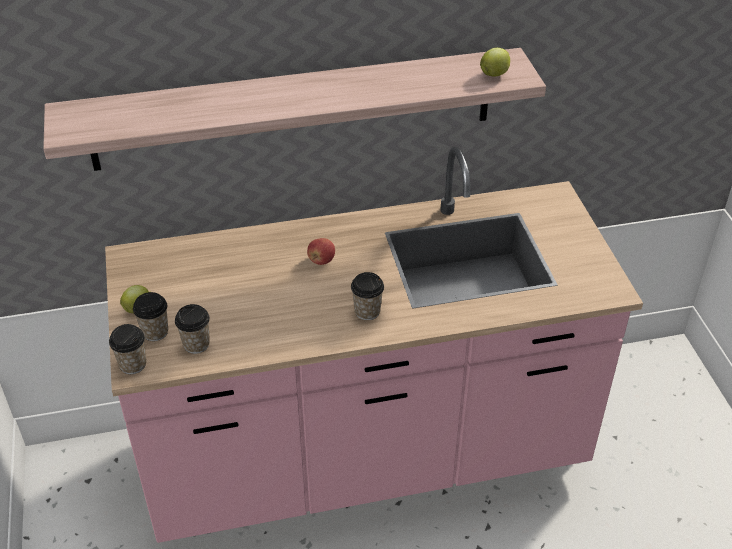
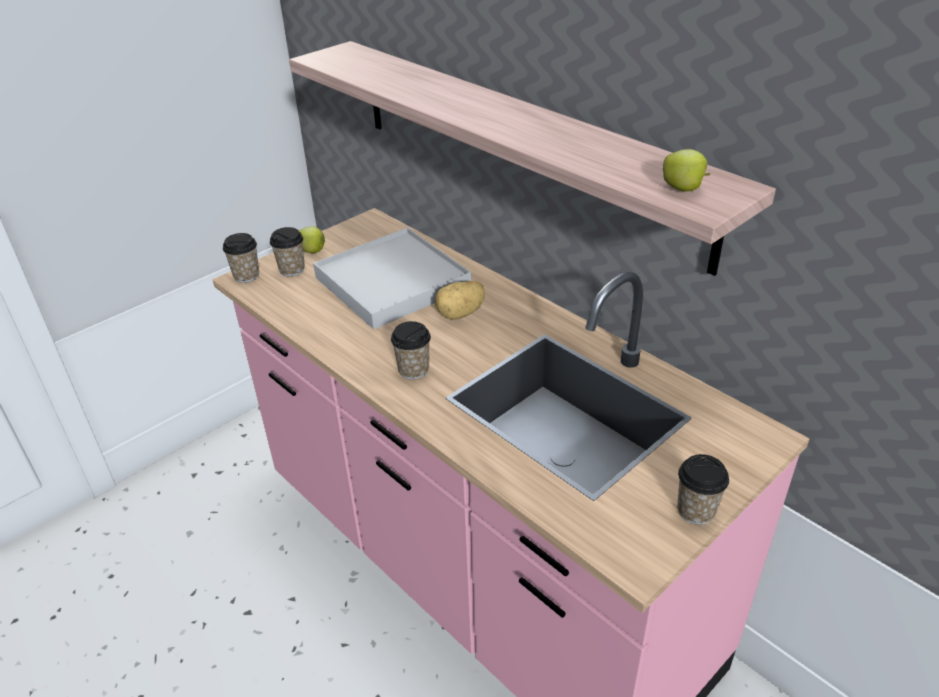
camera: 60 degrees right, 5 degrees down
(196, 344) = (292, 294): cup -> cup (695, 511)
(240, 279) = (392, 282): none -> white tray
(321, 260) = (461, 314): apple -> potato

